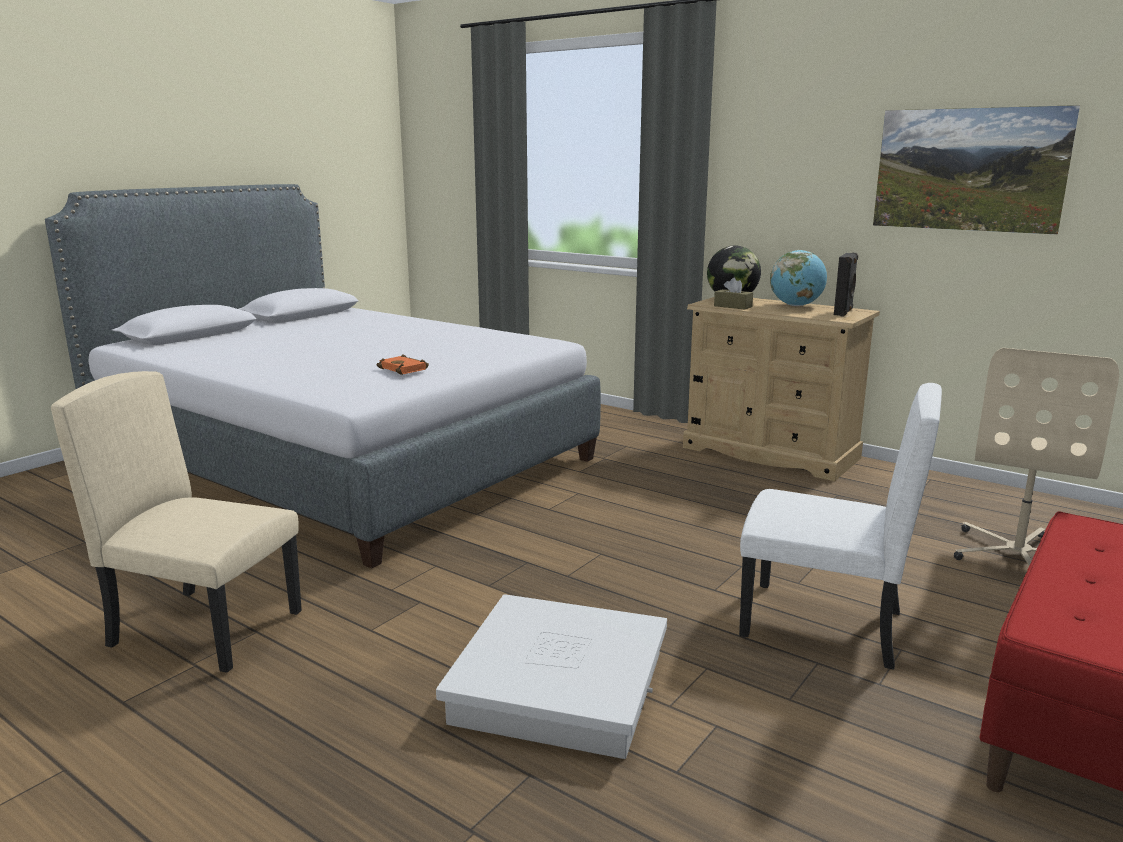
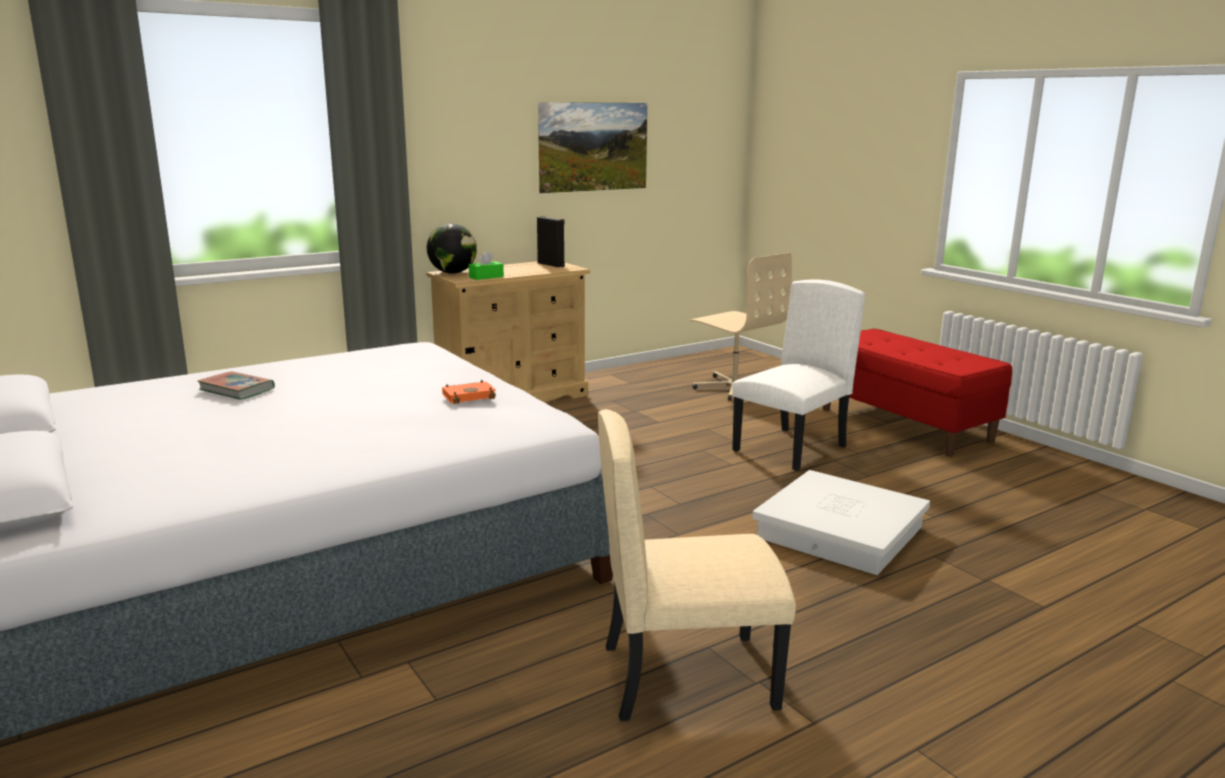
camera: 70 degrees left, 0 degrees up
(207, 628) = (688, 675): beige chair -> beige chair turned 45 degrees clockwise
(391, 330) = (237, 390): none -> book
(733, 306) = (486, 277): brown tissue box -> green tissue box
(796, 306) = (509, 267): globe -> none

